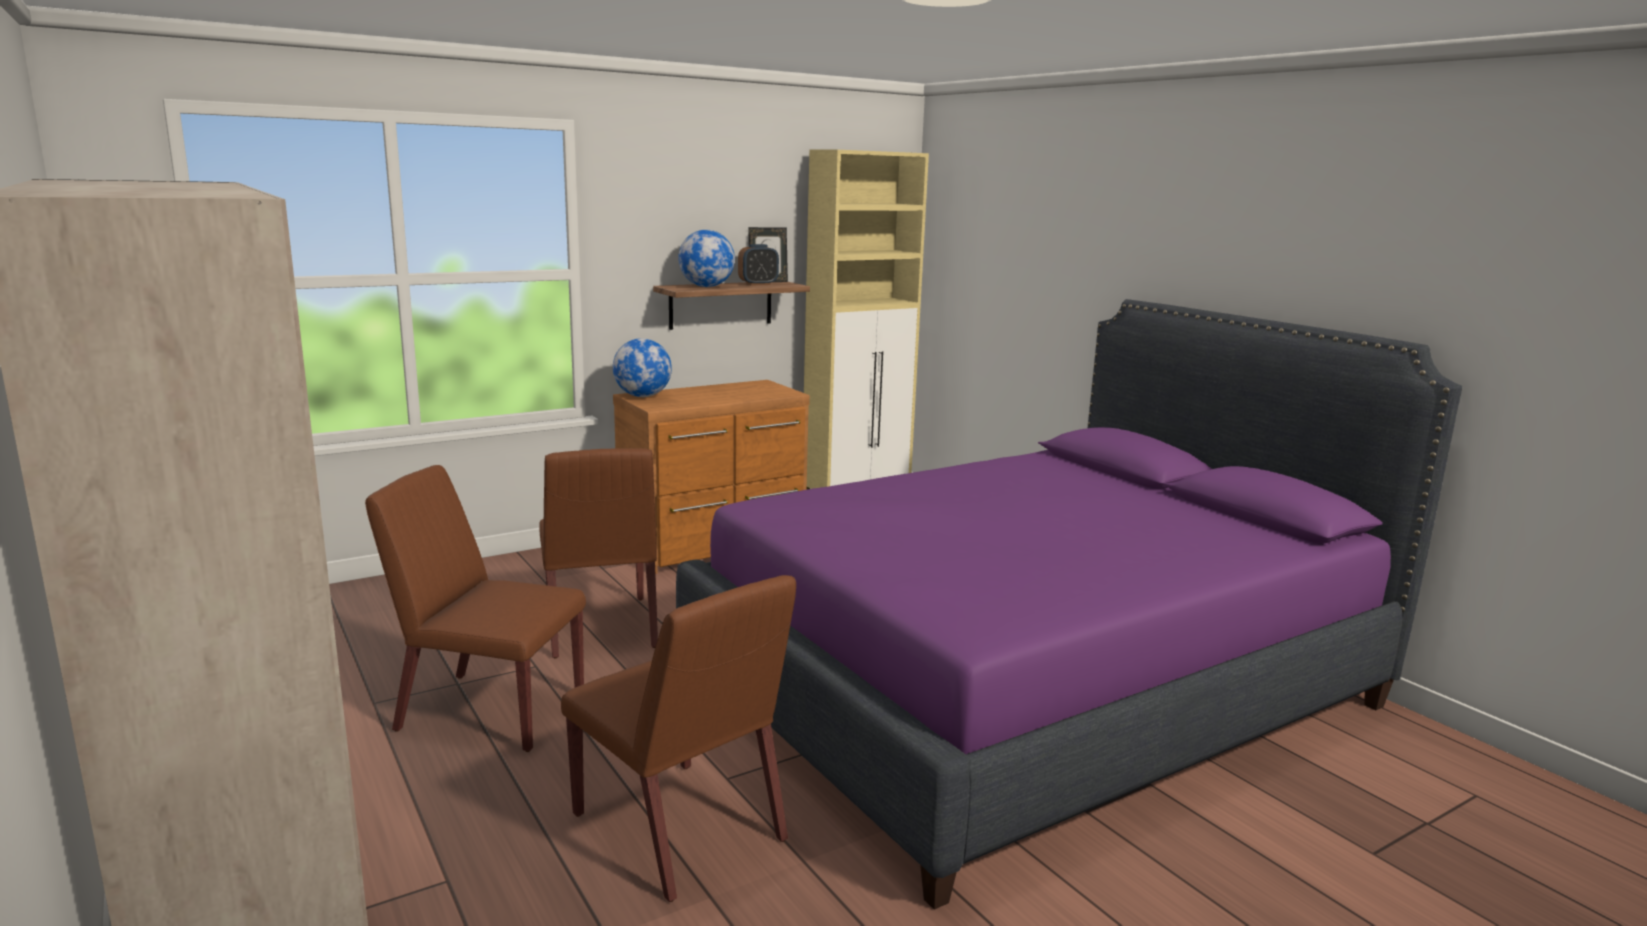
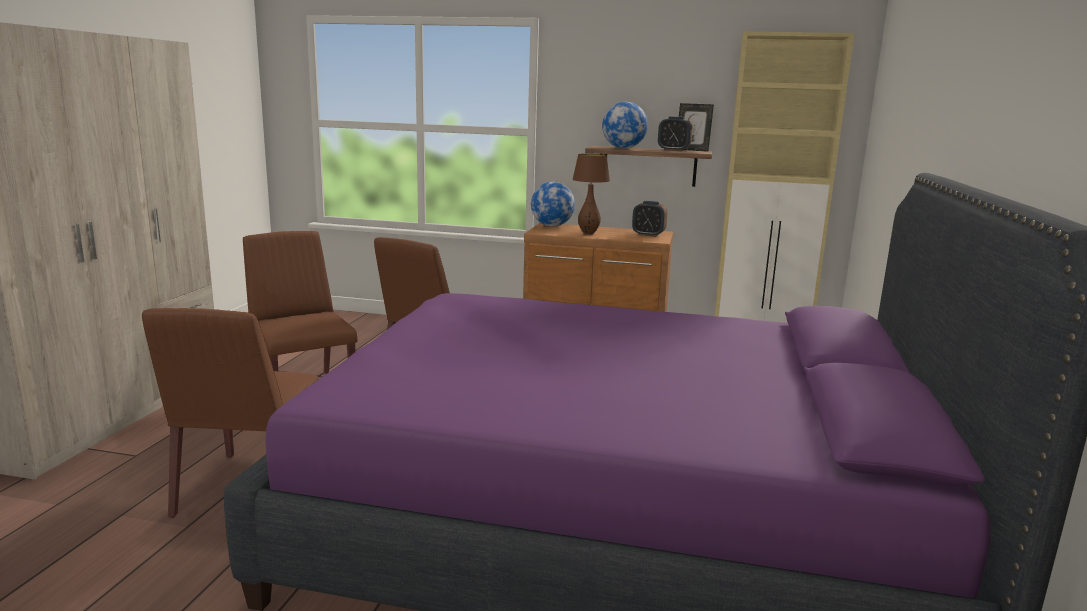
camera: 45 degrees right, 0 degrees up
(706, 398) = (588, 233): none -> brown table lamp
(761, 388) = (648, 235): none -> alarm clock

